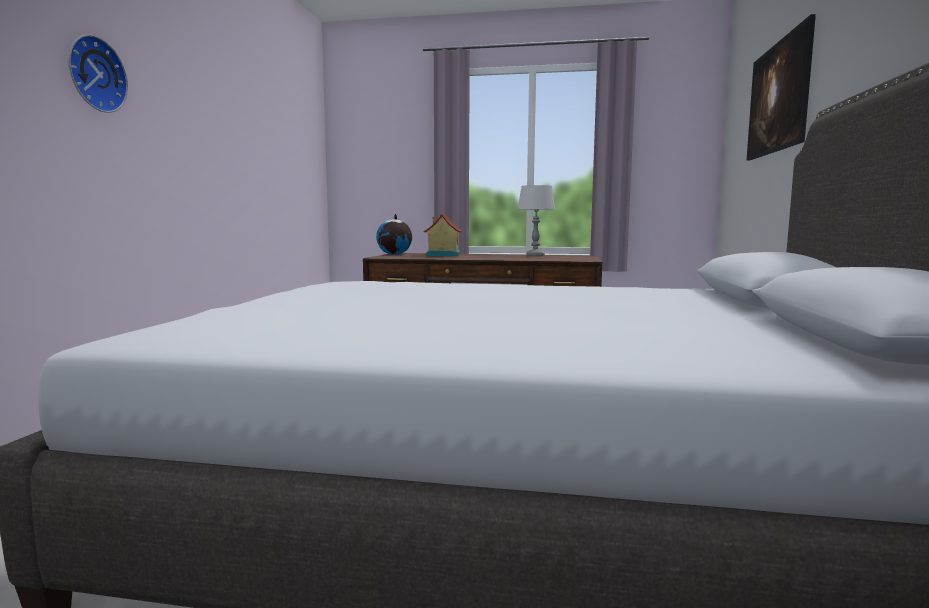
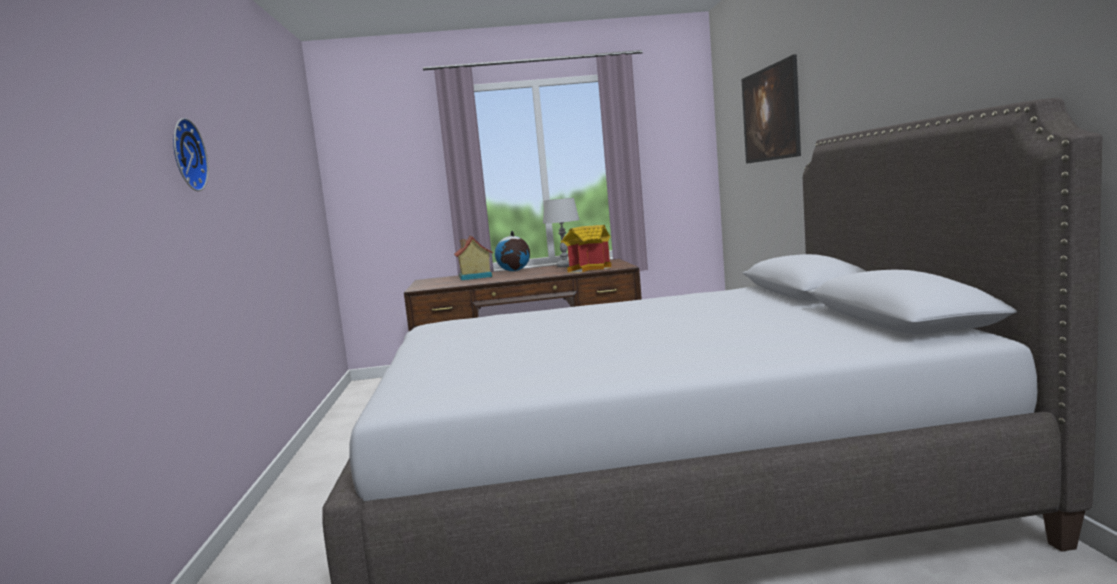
camera: 15 degrees left, 0 degrees up
(394, 254) = (424, 283): globe -> globe (514, 271)
(552, 259) = (589, 269): none -> toy house

